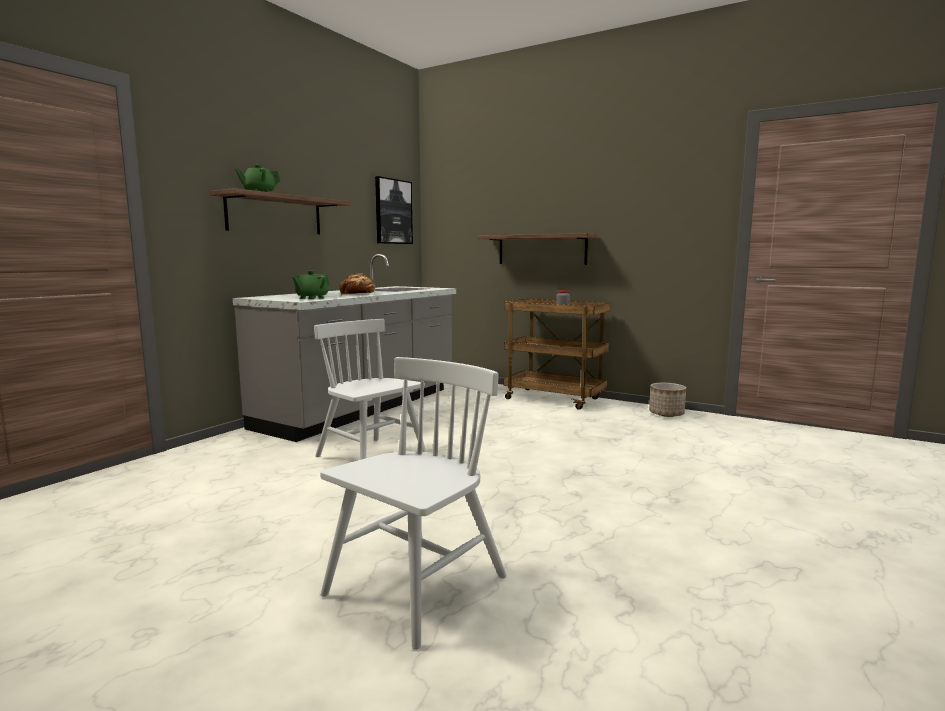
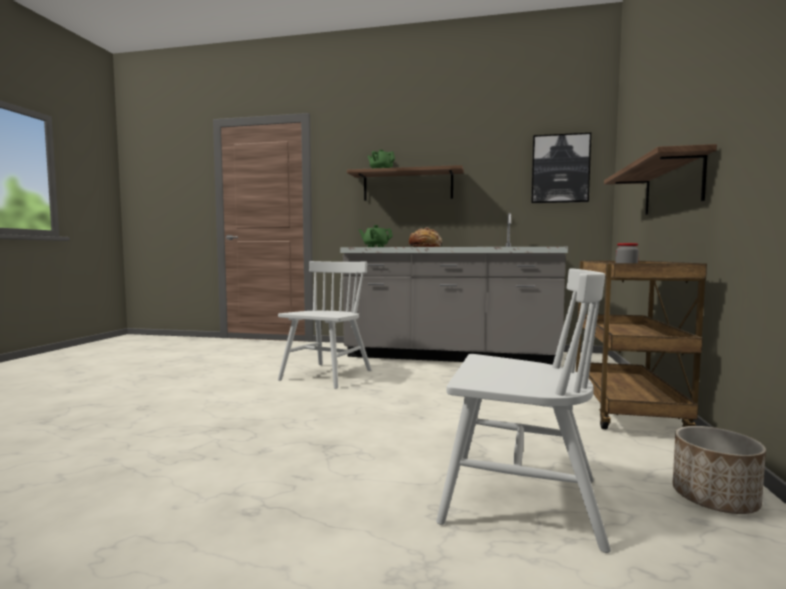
camera: 70 degrees right, 5 degrees down
(416, 587) = (91, 417): white chair -> white chair (519, 500)

